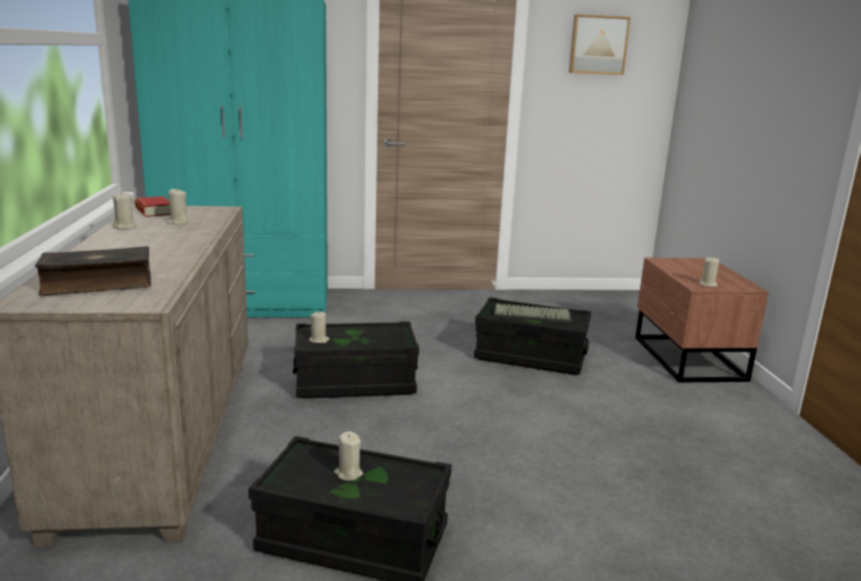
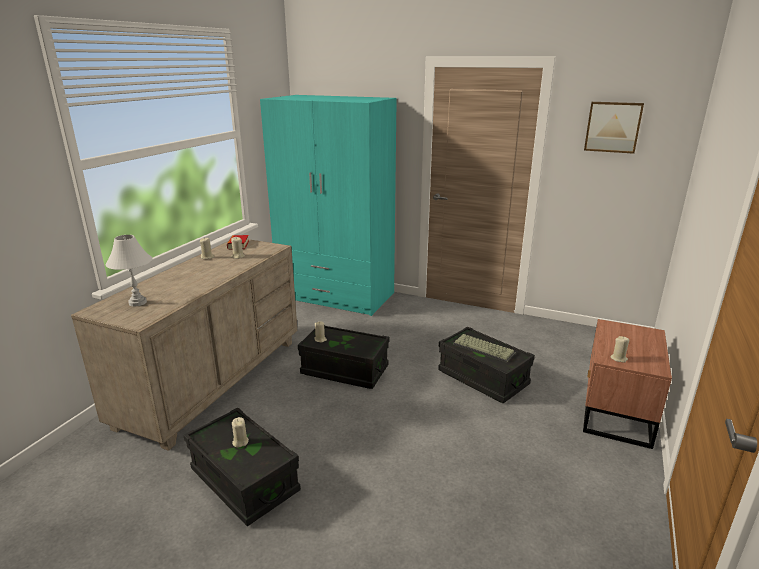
camera: 30 degrees right, 5 degrees up
(97, 284) = (138, 302): book -> white table lamp

